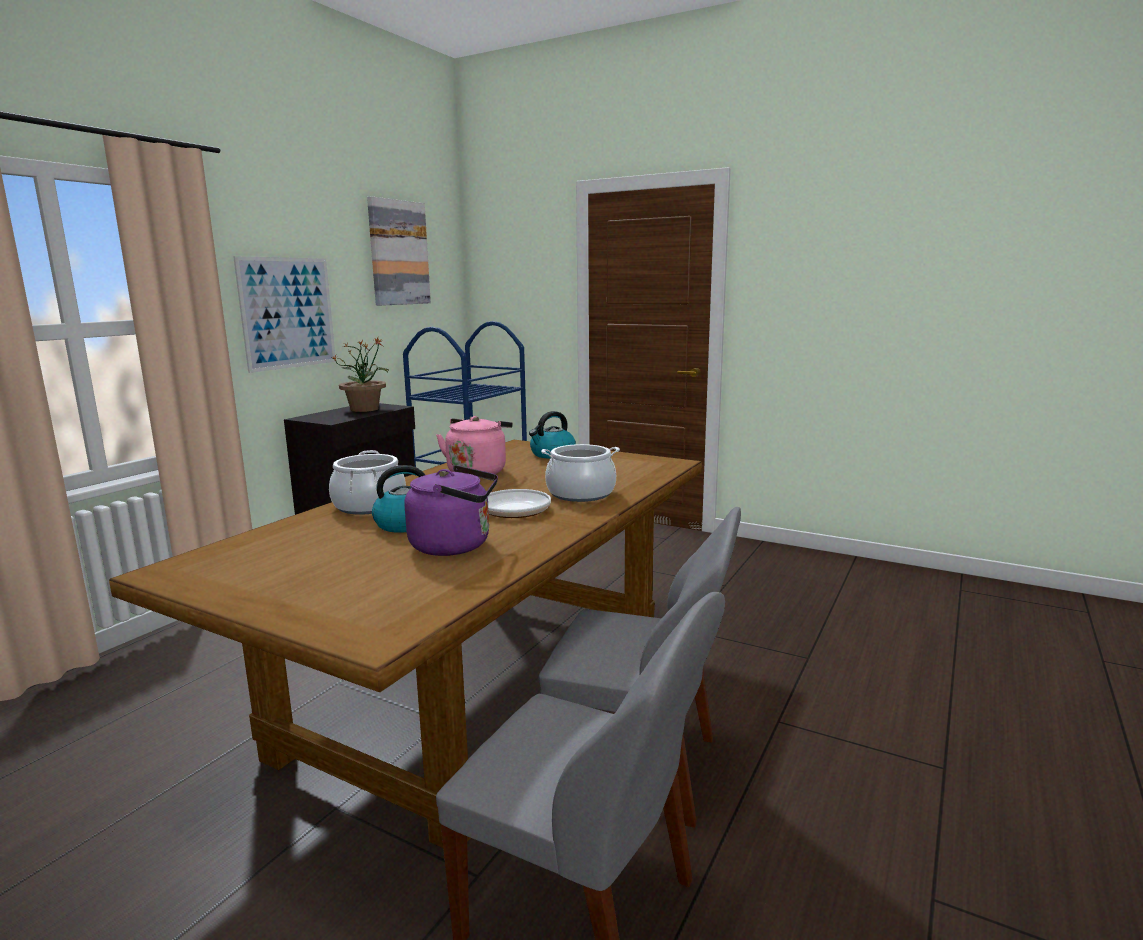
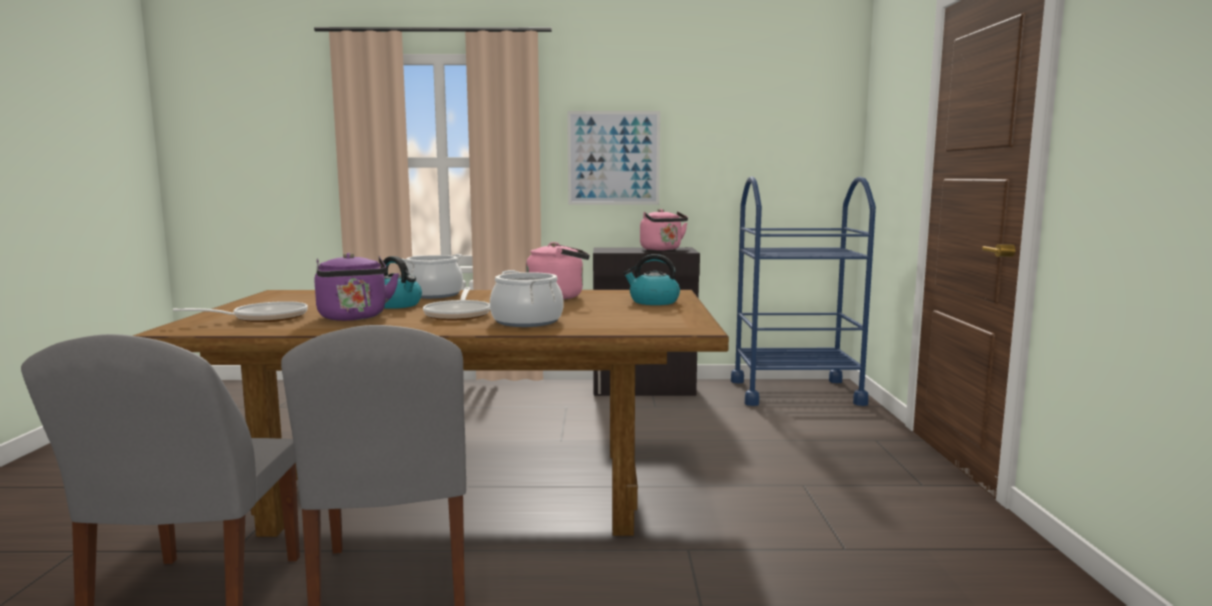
camera: 60 degrees right, 5 degrees down
(365, 409) = (662, 249): potted plant -> pink kettle
(378, 586) = (263, 318): none -> frying pan
(398, 253) = (757, 103): picture -> none

